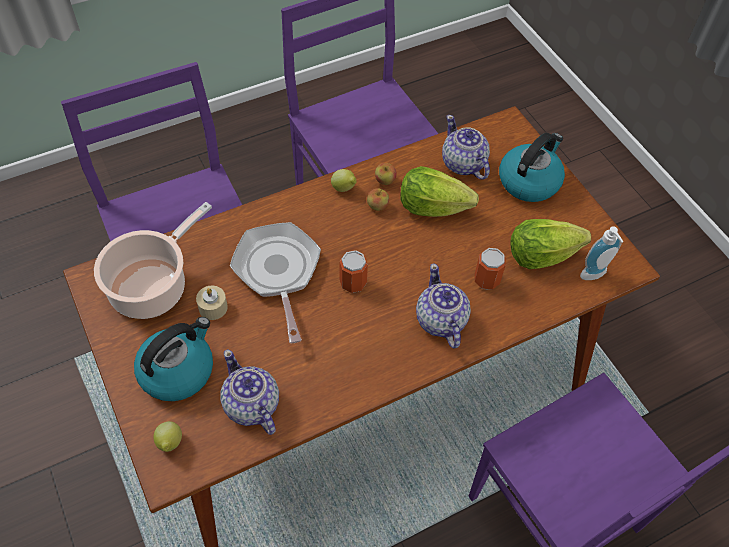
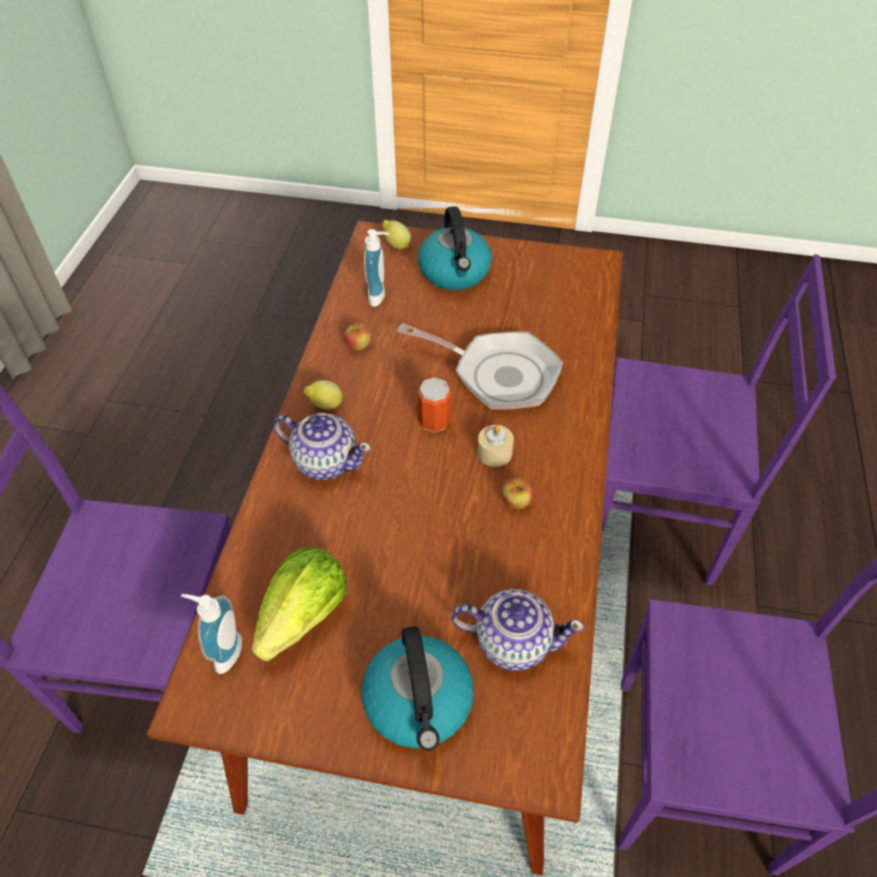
camera: 130 degrees right, 5 degrees down
(152, 286) = (556, 291): cooking pot -> none
(213, 307) = (498, 316): beige candle -> beige candle (494, 453)
(251, 406) = (380, 296): teapot -> soap dispenser
(344, 189) = (567, 487): lemon -> lemon (325, 405)
(385, 180) = (550, 534): apple -> apple (358, 346)
(432, 206) = (471, 555): lettuce -> none
(486, 280) = (328, 535): can -> none

